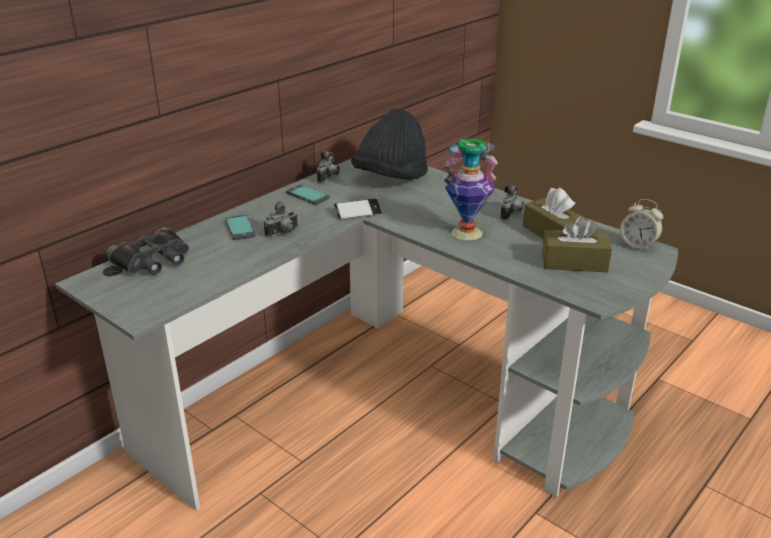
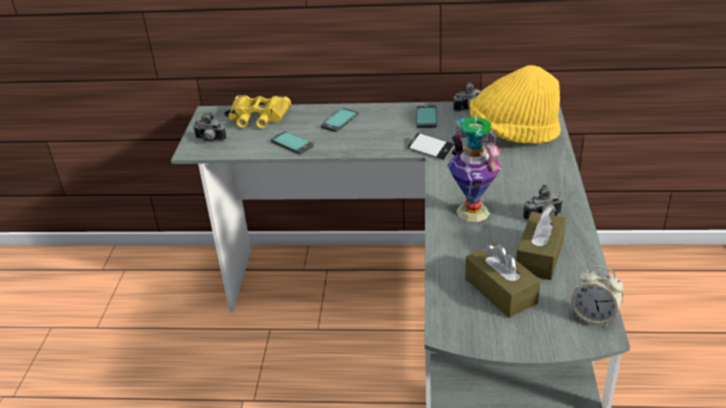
camera: 55 degrees right, 5 degrees up
(153, 260) = (258, 117): black binoculars -> yellow binoculars
(234, 262) = (292, 143): none -> phone
(283, 233) = (356, 139): camera -> camera (209, 140)
(391, 178) = (513, 133): black hat -> yellow hat
(638, 245) = (594, 317): alarm clock -> alarm clock turned 60 degrees counterclockwise

